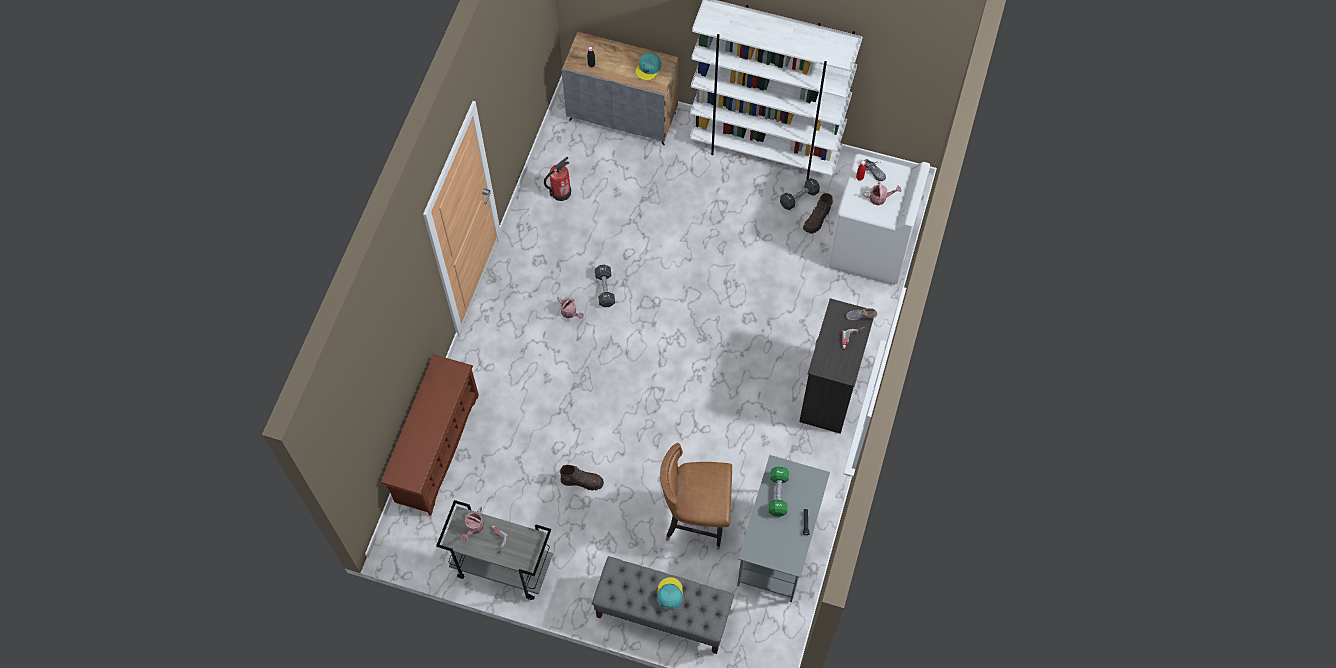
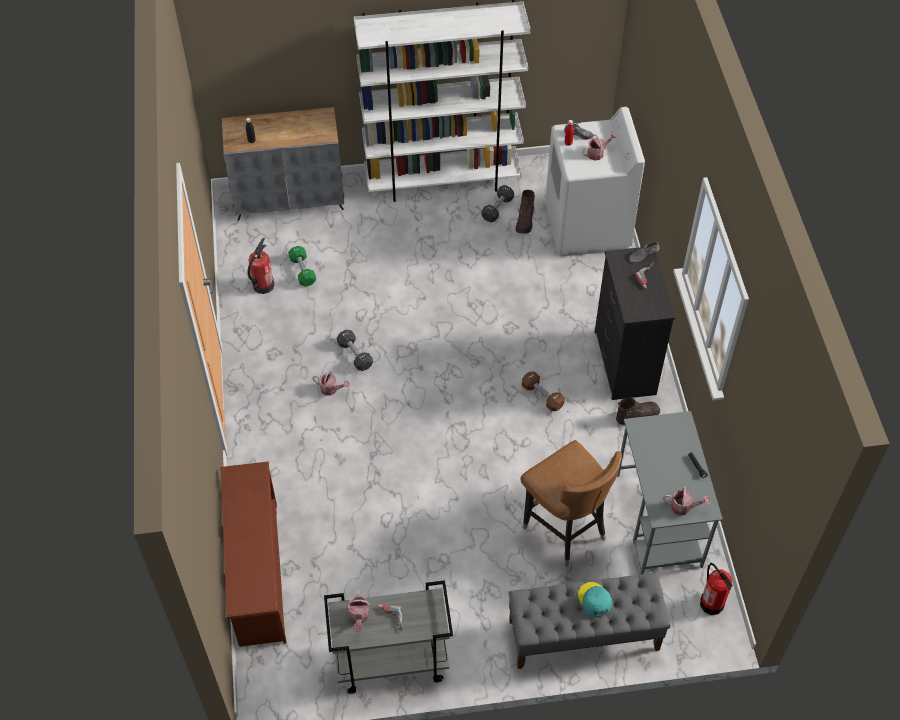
camera: 25 degrees left, 10 degrees down
(582, 481) = (429, 541): brown boot -> brown boot (637, 416)
(648, 68) = (310, 125): turquoise cap -> none
(696, 519) = (564, 530): brown chair -> brown chair turned 105 degrees counterclockwise
(742, 393) = (542, 396): none -> brown dumbbell
(774, 553) = (683, 507): none -> watering can
(778, 494) = (654, 451): green dumbbell -> green dumbbell (302, 271)
(781, 635) = (711, 603): none -> fire extinguisher

